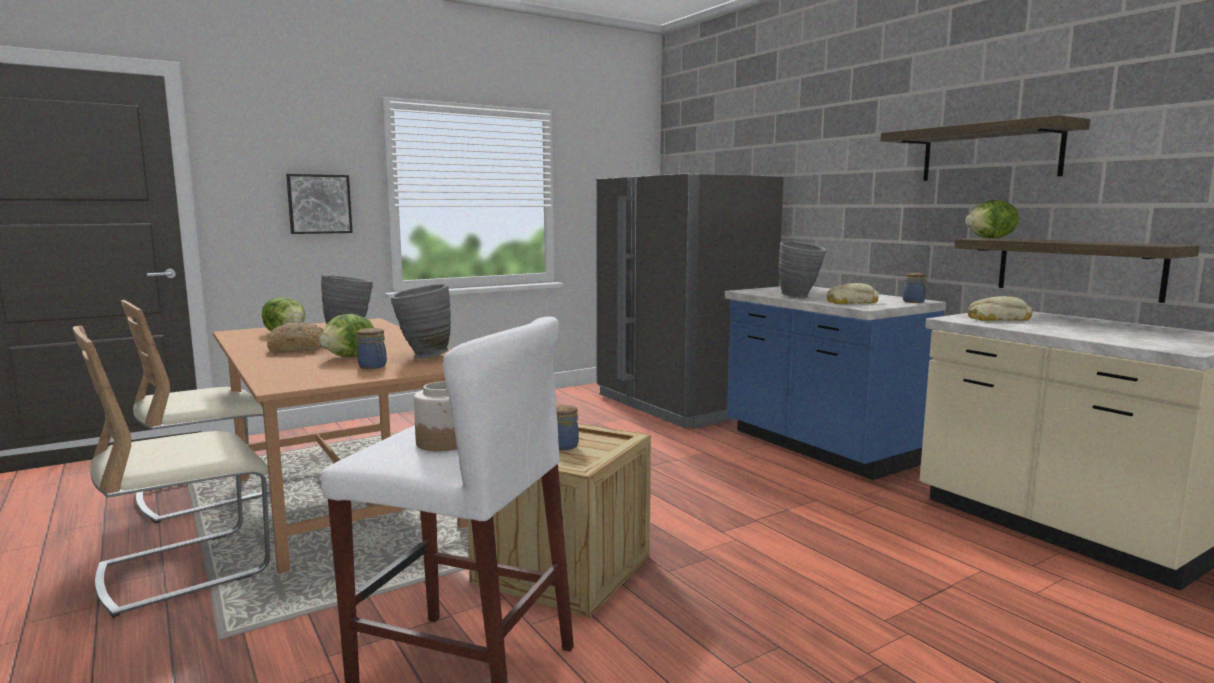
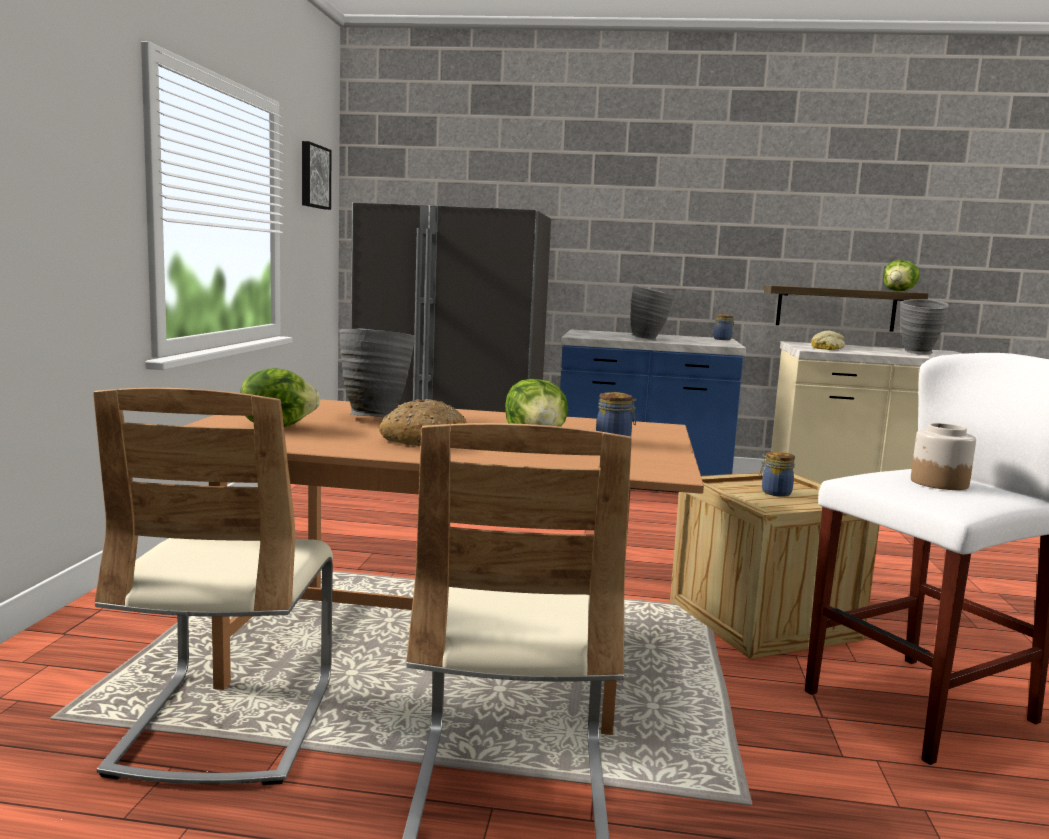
camera: 50 degrees left, 0 degrees up
(319, 204) = (83, 209): picture -> picture (313, 176)
(422, 356) = (590, 426): grey vase -> grey vase (919, 353)
(851, 302) = (698, 341): bread -> none
(990, 153) = (768, 216): shelf -> none
(991, 238) = (788, 285): lettuce -> lettuce (898, 291)

